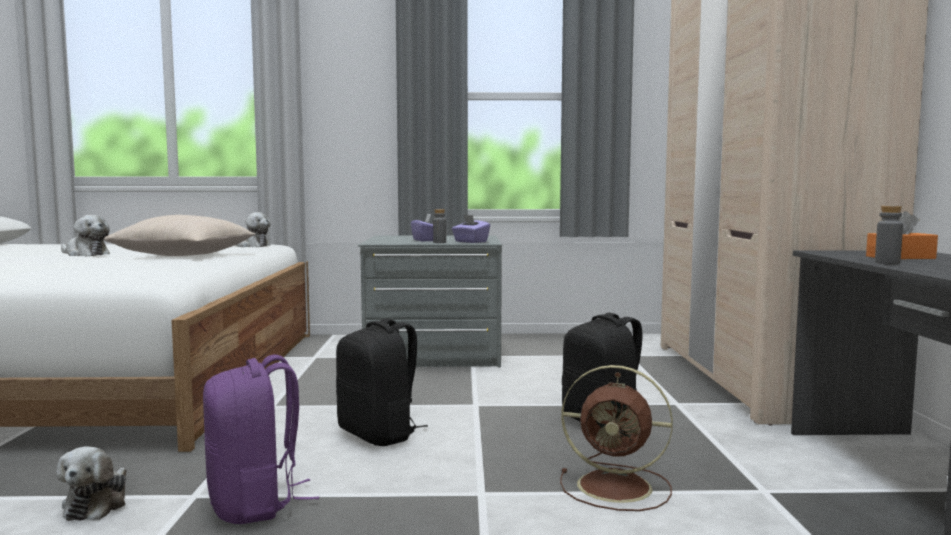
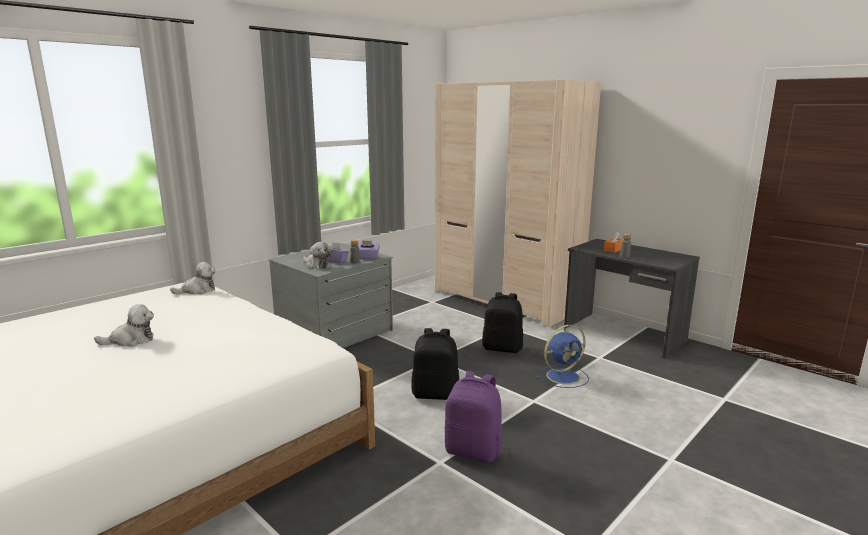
camera: 45 degrees left, 10 degrees up
(97, 504) = (411, 491): plush toy -> plush toy (316, 265)
(184, 255) = (219, 318): beige pillow -> none
(618, 487) = (564, 376): brown fan -> blue fan

